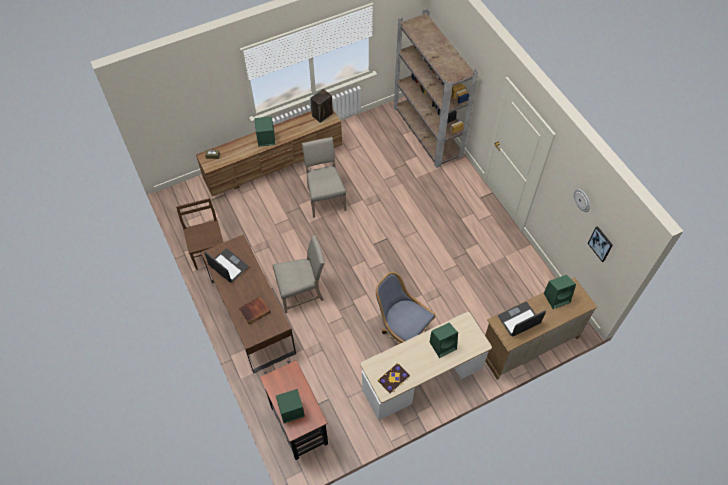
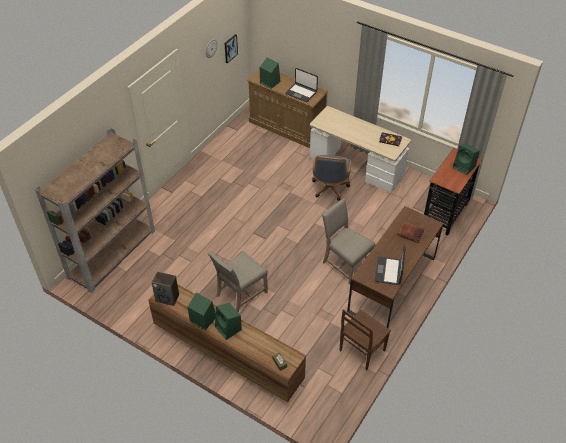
camera: 120 degrees left, 10 degrees down
(443, 345) = (345, 126): green speaker -> green speaker (202, 319)

